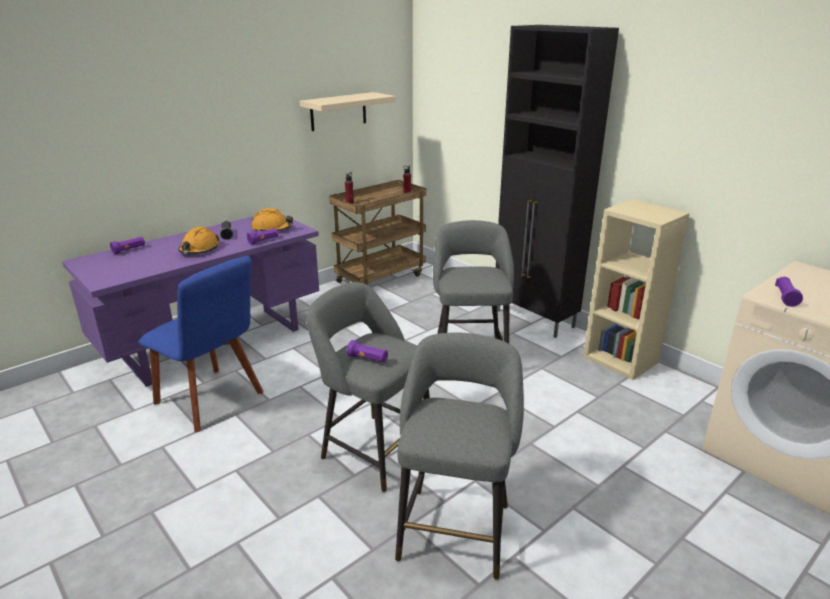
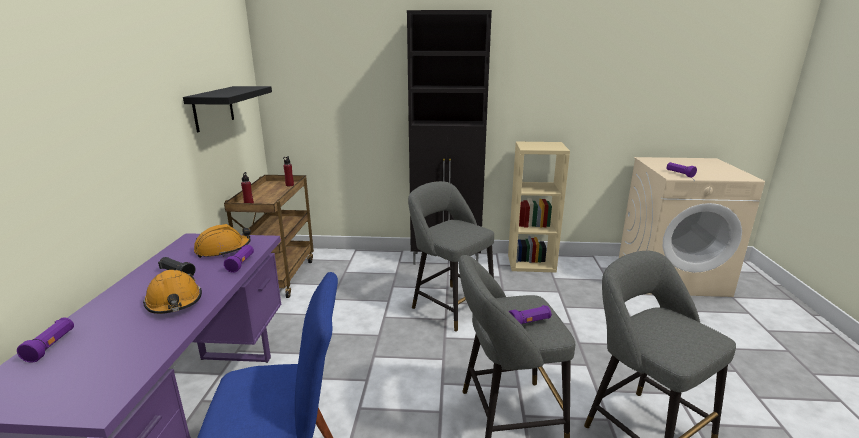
camera: 45 degrees left, 5 degrees down
(338, 111) = (213, 108): beige shelf -> black shelf

